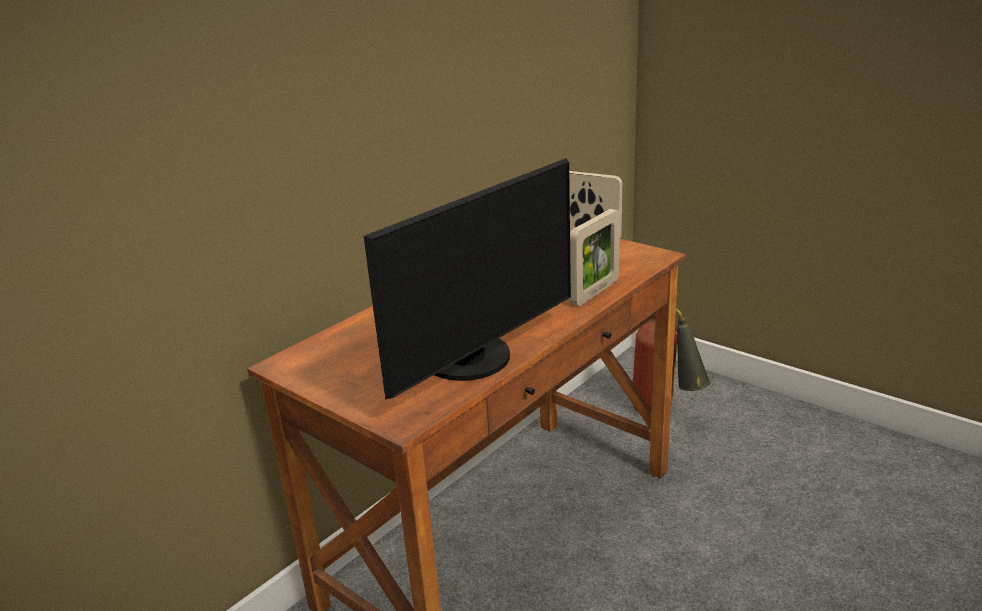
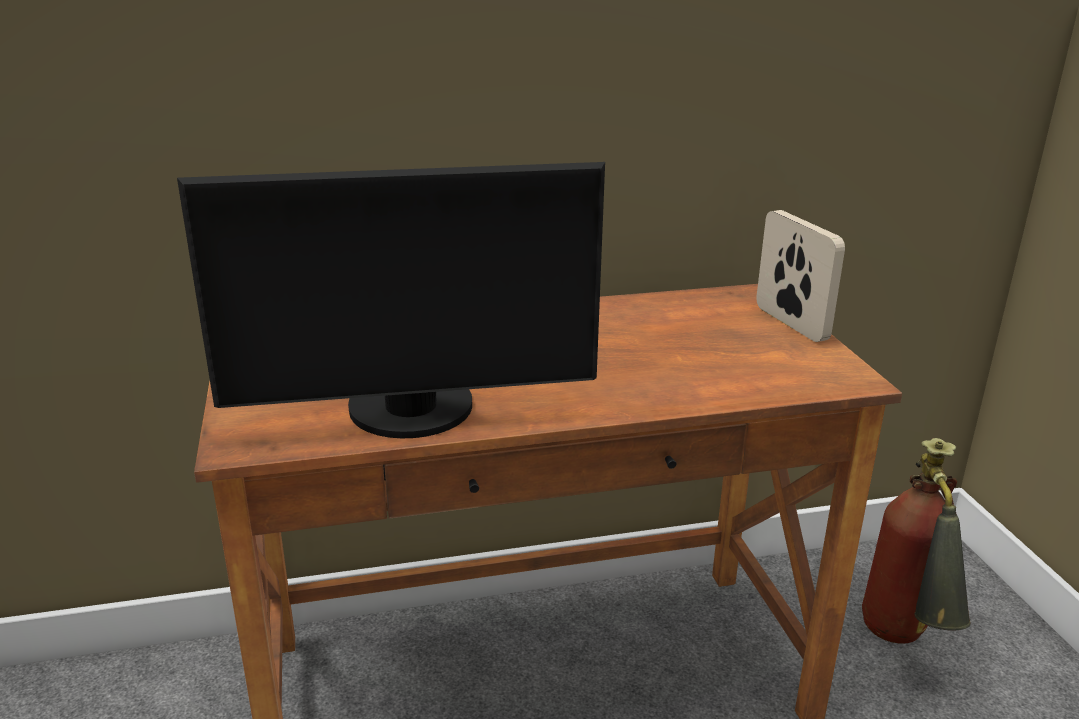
camera: 35 degrees right, 0 degrees up
(595, 292) = (684, 393): picture frame -> none

